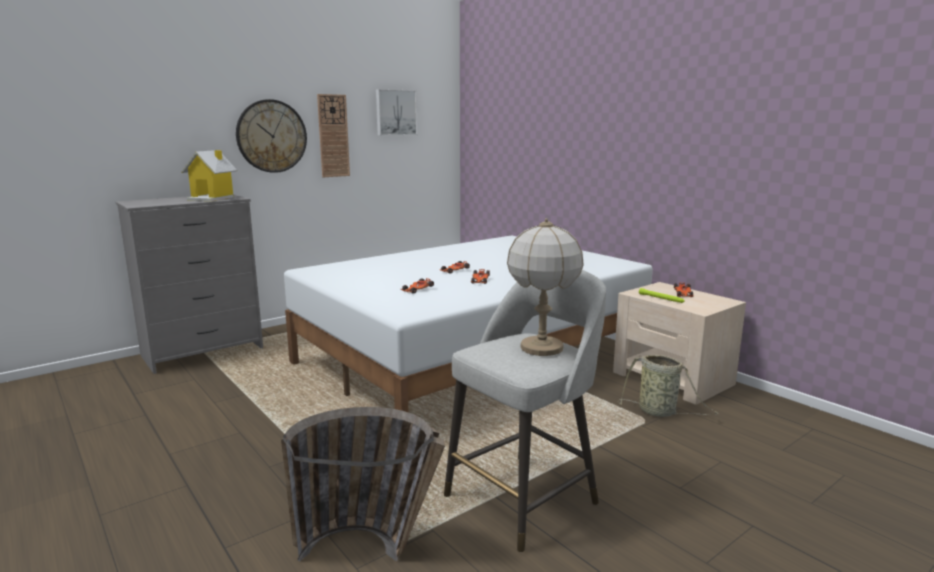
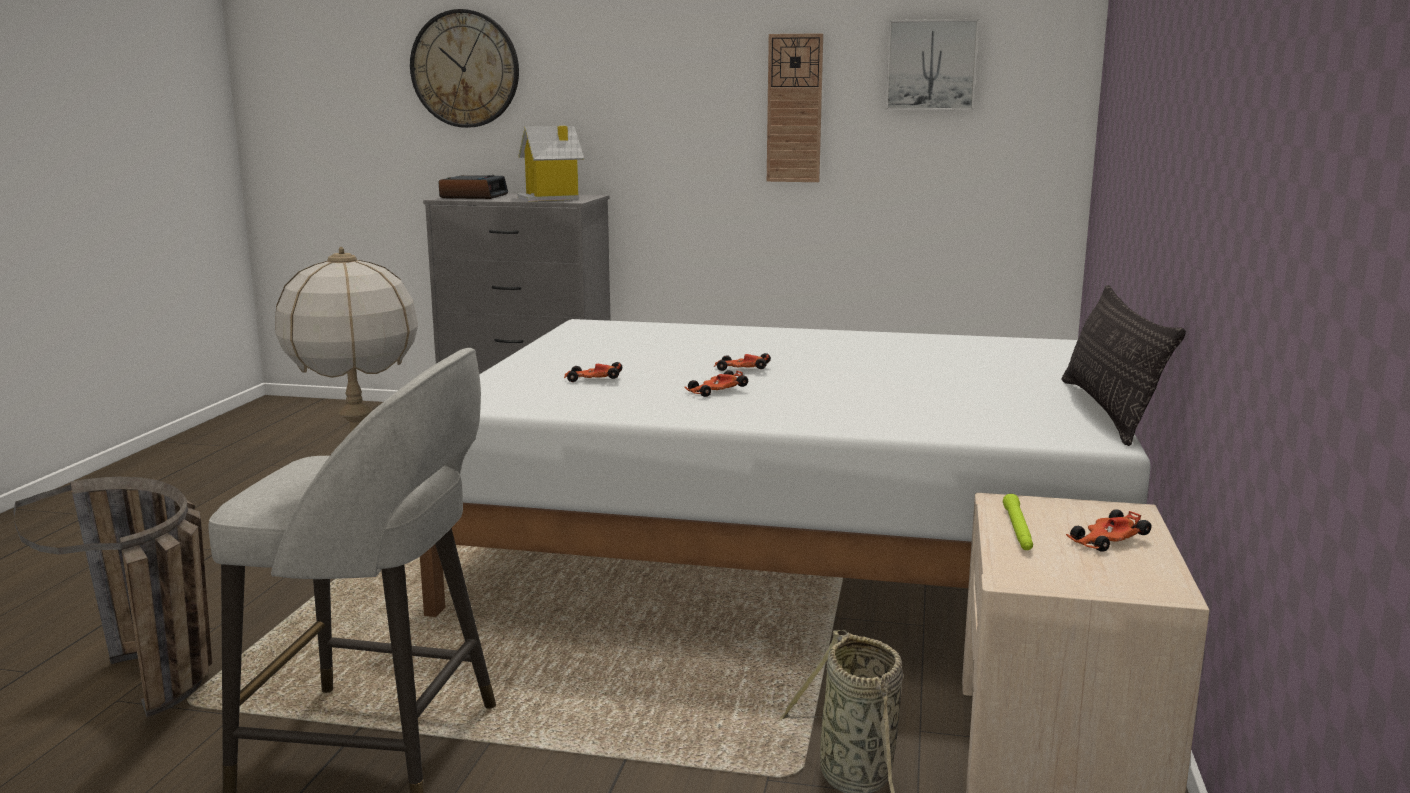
camera: 50 degrees right, 0 degrees up
(148, 202) = (473, 196): none -> alarm clock
(271, 136) = (684, 107): wall clock -> wall clock (465, 69)
(602, 255) = (1108, 411): none -> pillow

